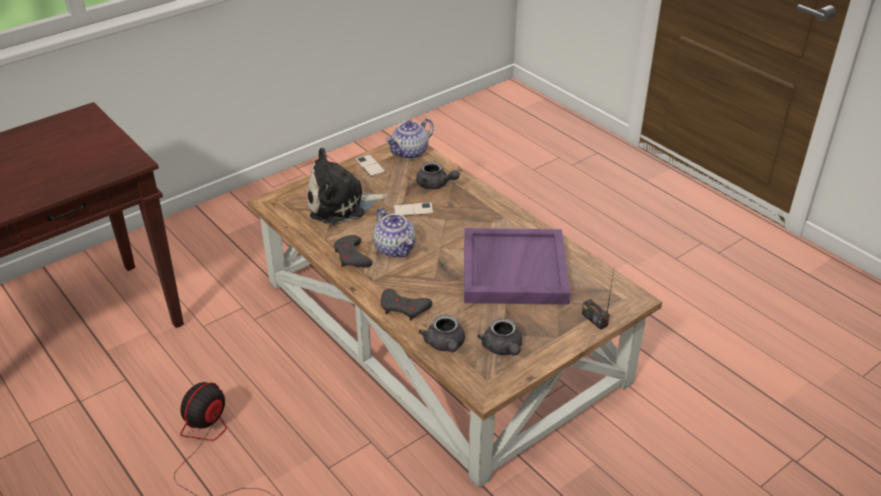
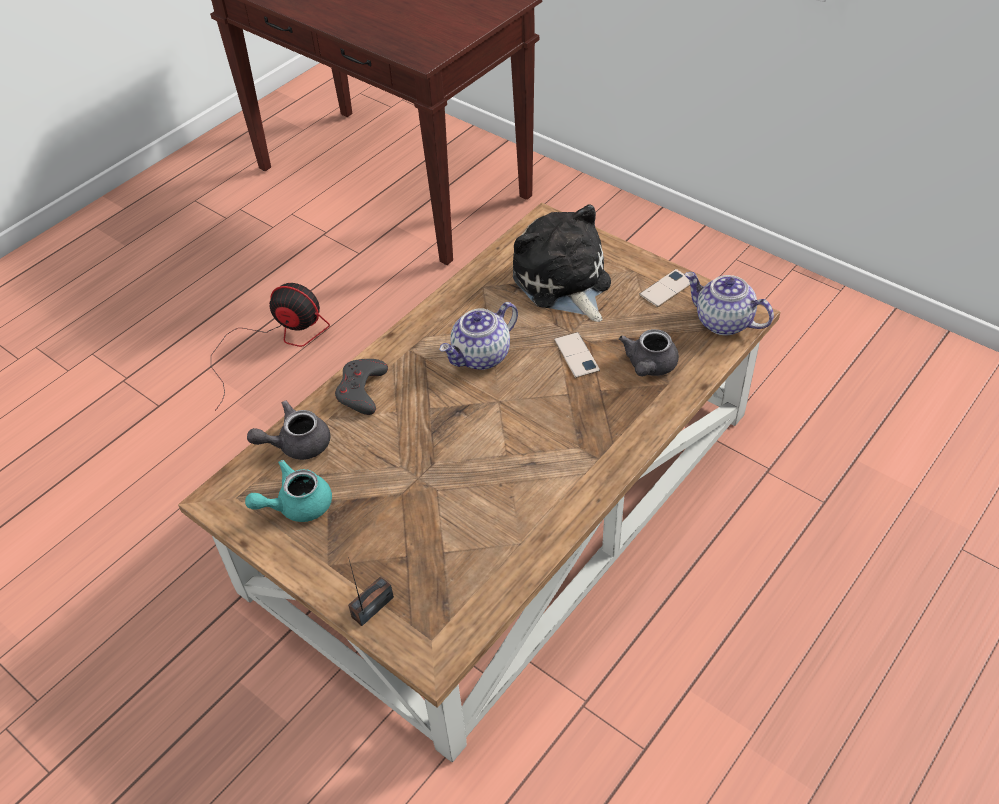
camera: 80 degrees right, 10 degrees up
(352, 256) = (454, 319): grey game controller -> none
(503, 349) = (296, 505): grey teapot -> turquoise teapot
(513, 269) = (469, 491): purple tray -> none

